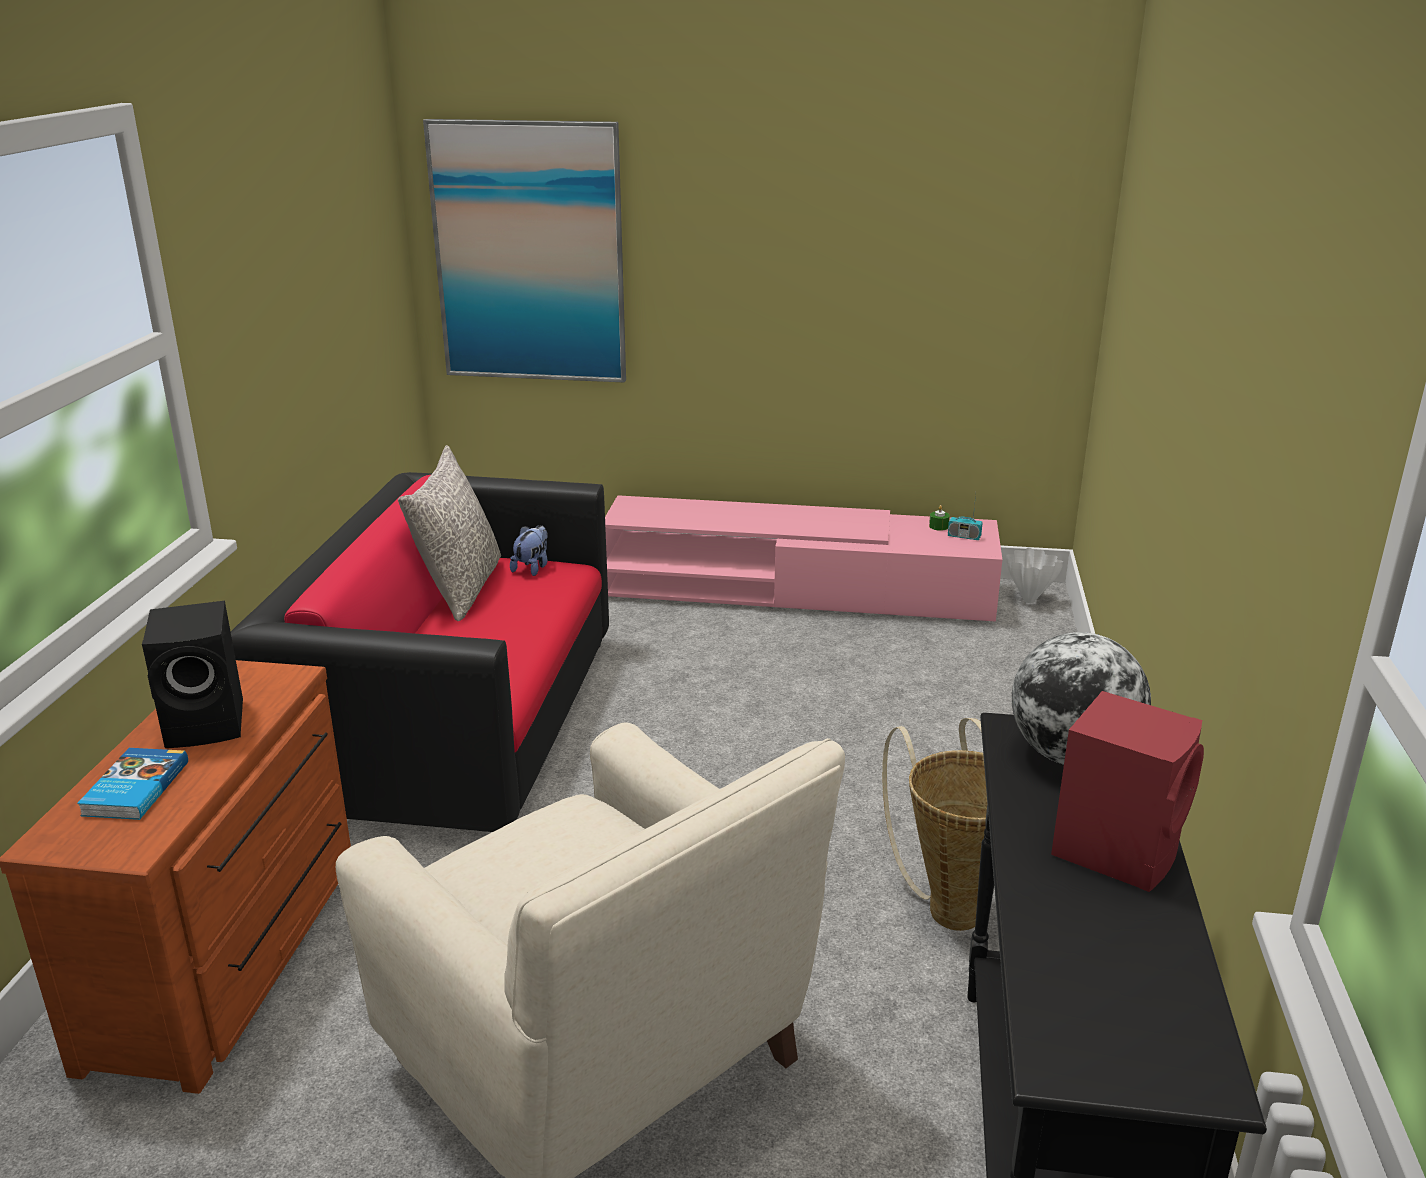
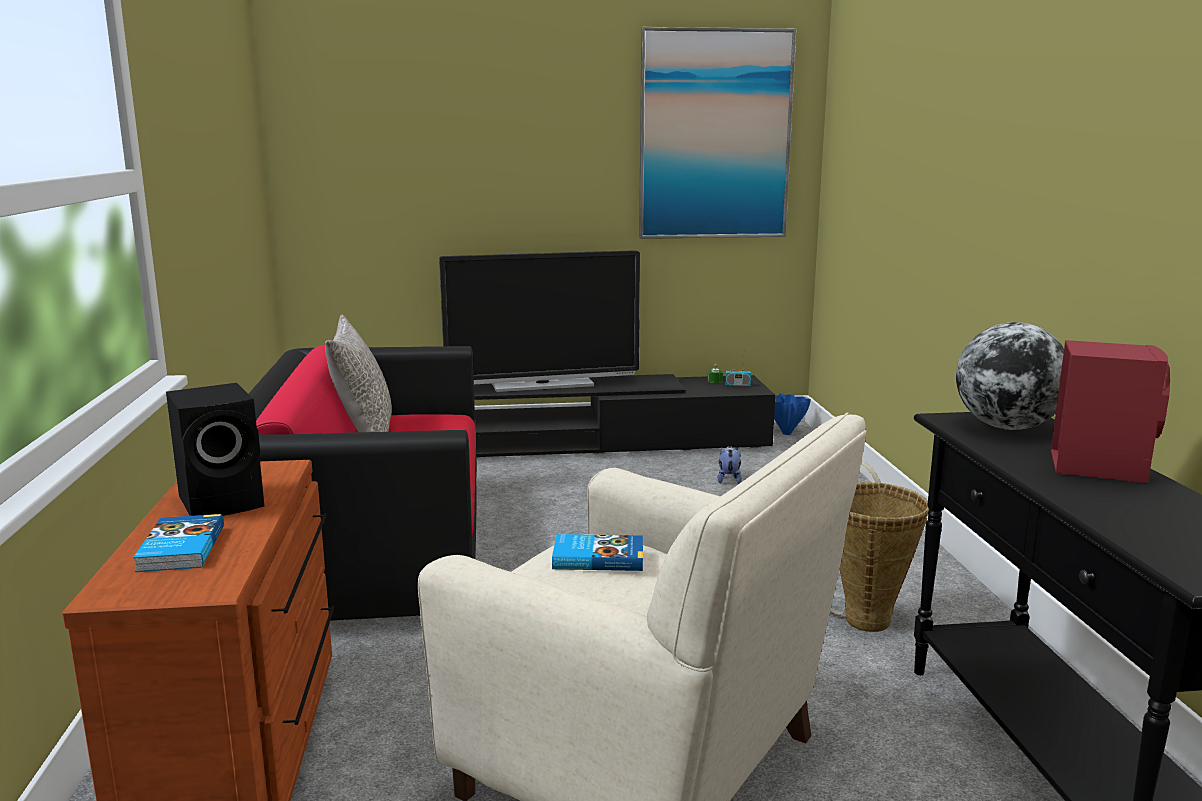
camera: 15 degrees left, 10 degrees down
(529, 253) = (373, 181): picture -> picture (715, 135)
(532, 568) = (419, 418): plush toy -> plush toy (729, 479)
(566, 840) = (597, 557): none -> book
(718, 514) = (542, 385): none -> television
(797, 591) = (610, 442): pink tv stand -> black tv stand
(1028, 600) = (786, 433): white vase -> blue vase

